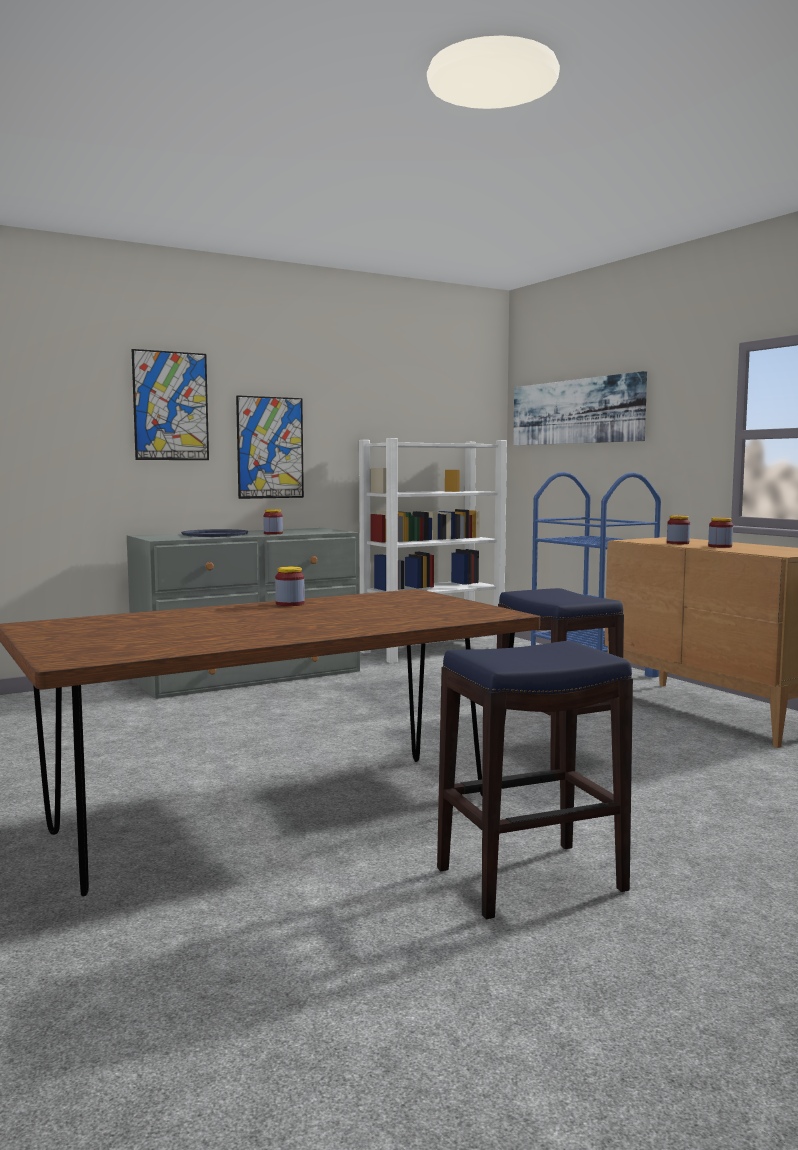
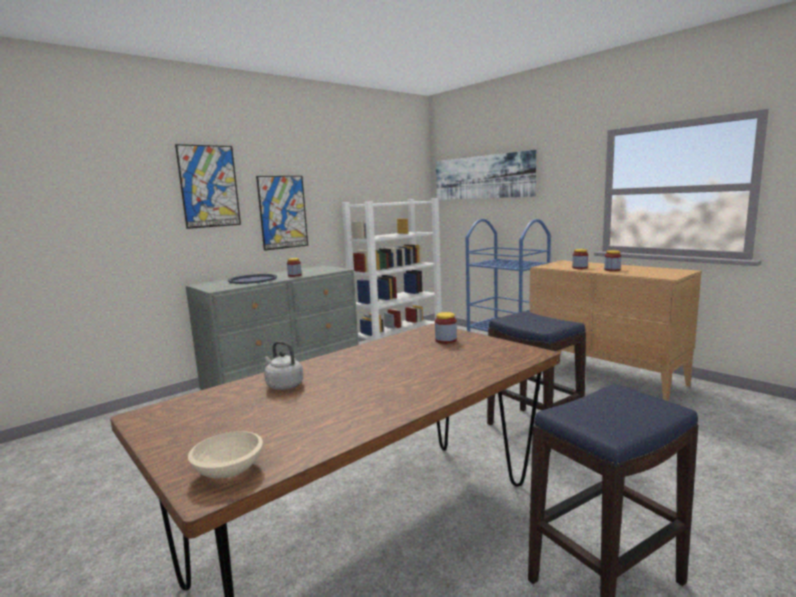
camera: 10 degrees left, 5 degrees up
(90, 654) = (228, 470): none -> beige bowl
(187, 617) = (283, 385): none -> grey kettle
(290, 604) = (355, 354): jar -> jar (446, 340)

